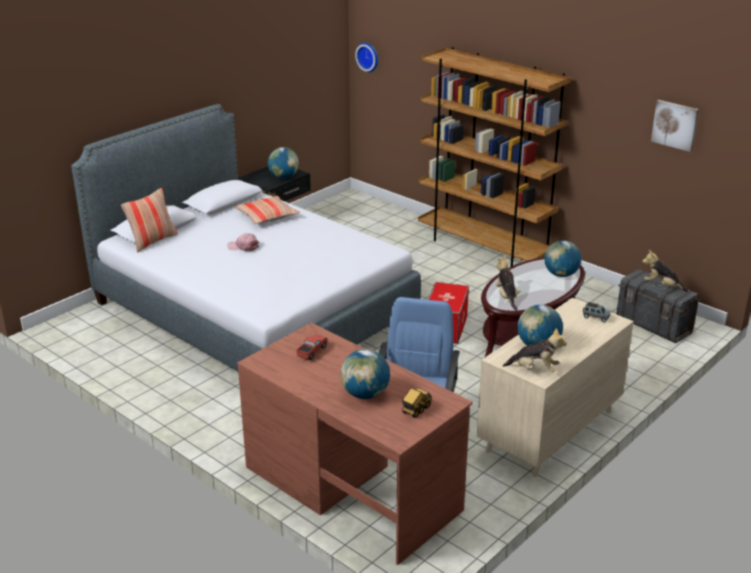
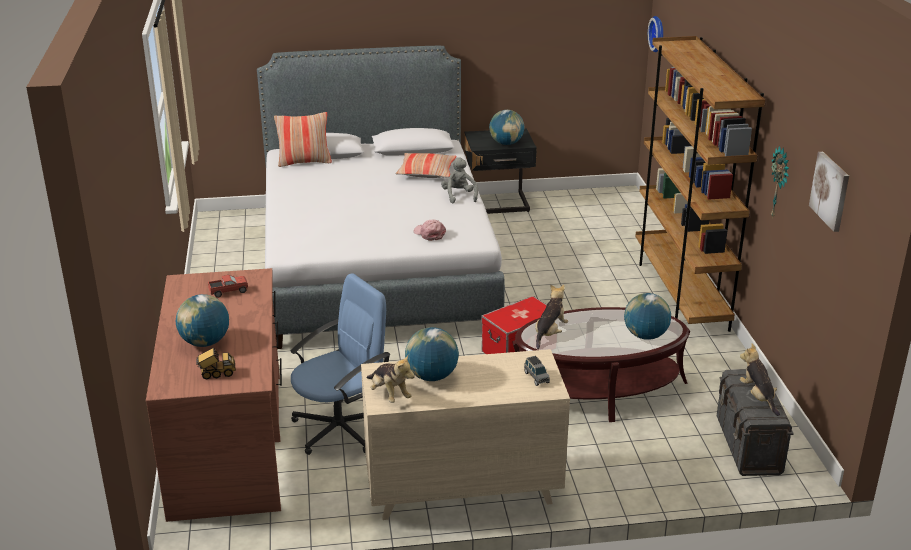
camera: 40 degrees right, 0 degrees up
(243, 246) = (362, 191): pink cap -> pink cap (429, 234)
(321, 225) = (459, 196): none -> grey plush toy
(600, 135) = (780, 183): none -> wall clock

